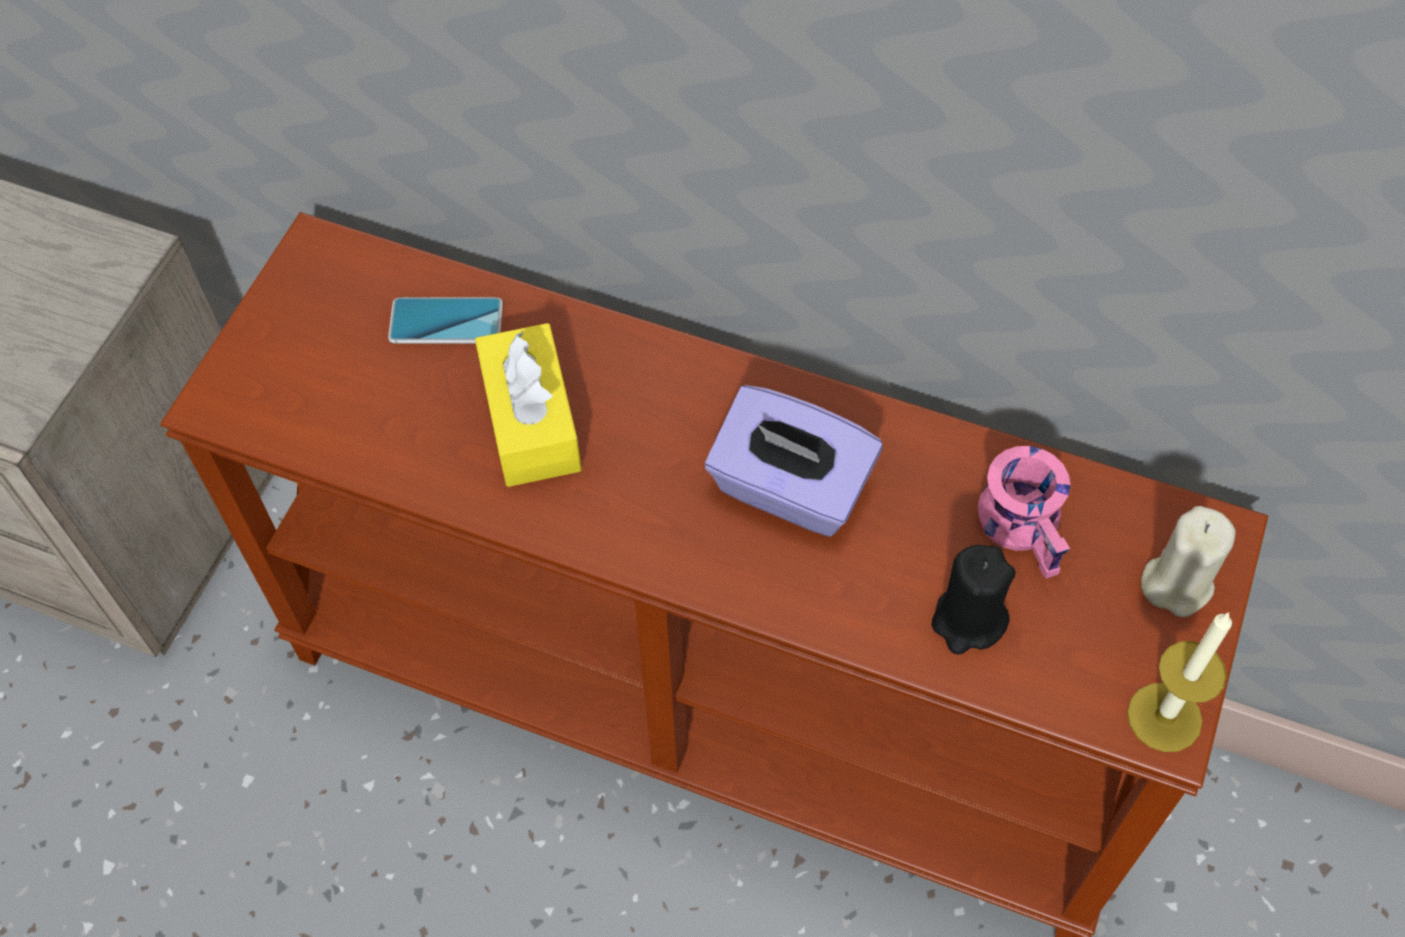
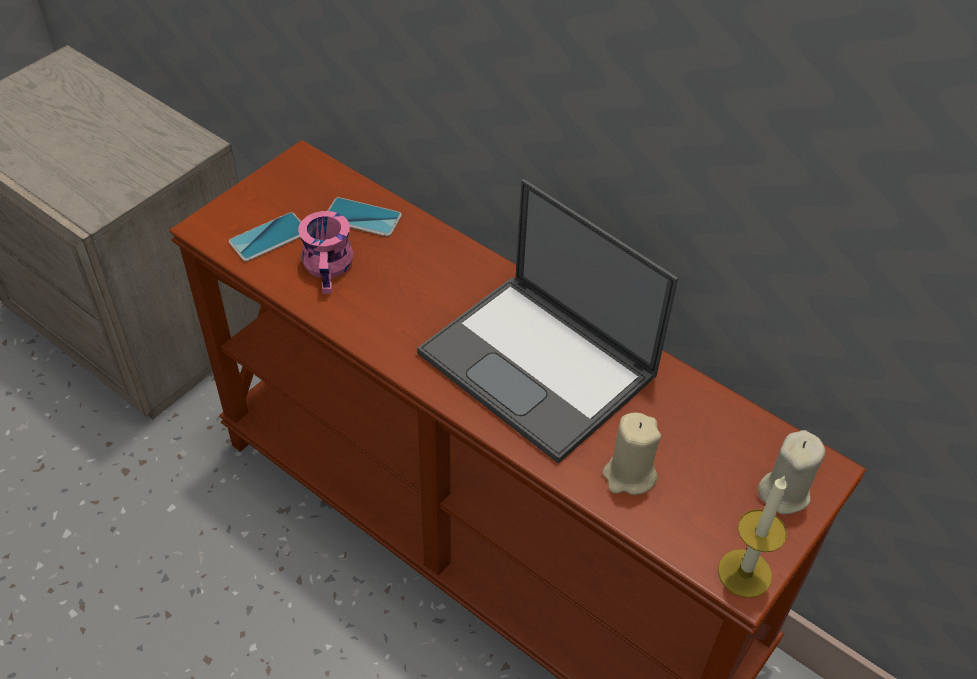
camera: 15 degrees right, 10 degrees down
(319, 394) = (269, 237): none -> phone
(531, 421) = (391, 284): yellow tissue box -> none
(789, 489) = (540, 365): purple tissue box -> laptop
(968, 621) = (629, 475): black candle -> beige candle
(1028, 526) = (692, 430): pink mug -> pink mug (332, 267)

